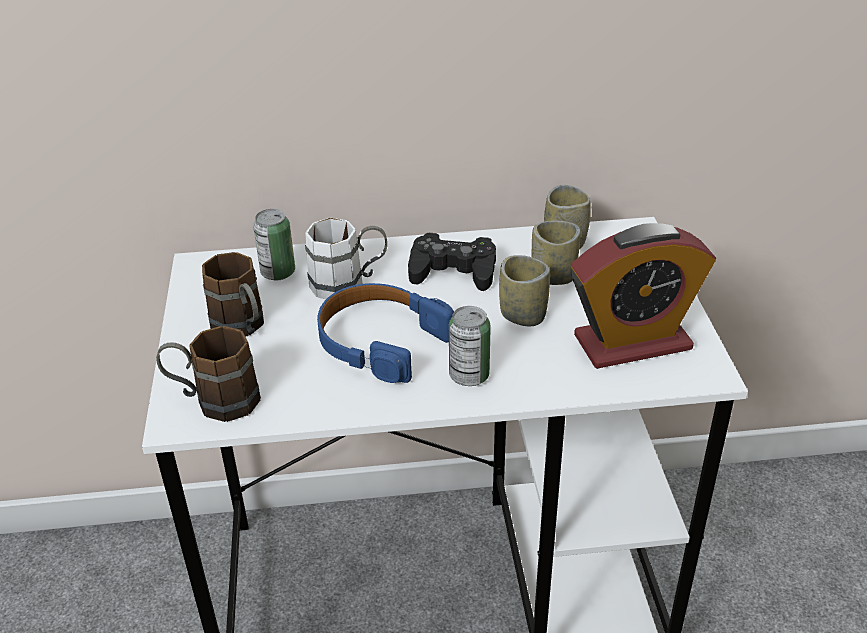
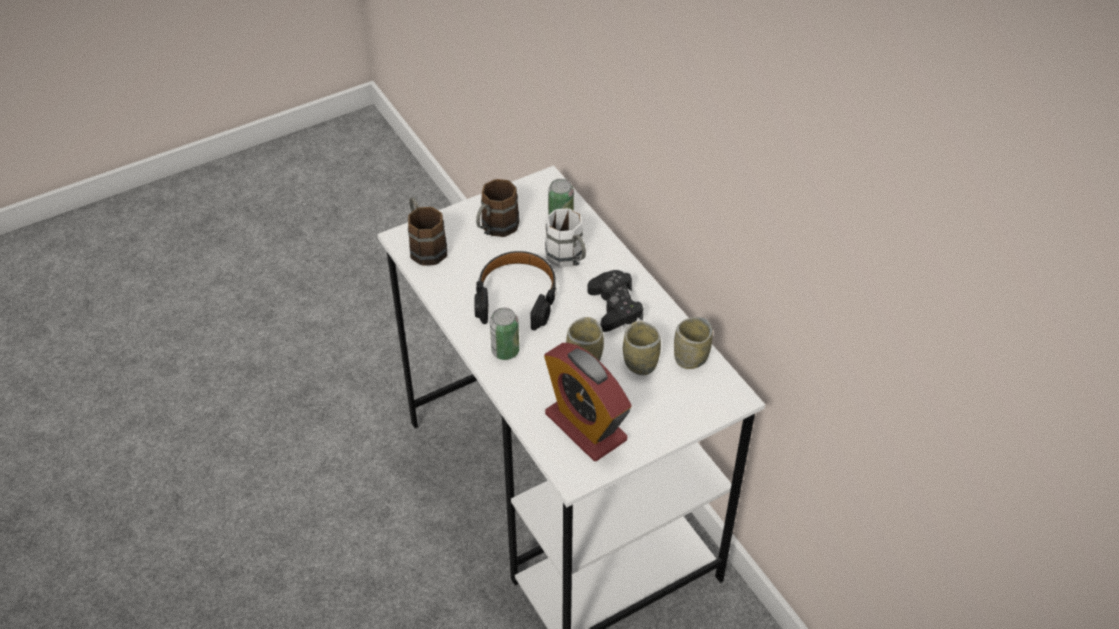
camera: 65 degrees right, 10 degrees up
(380, 341) = (517, 297): blue headphones -> black headphones

